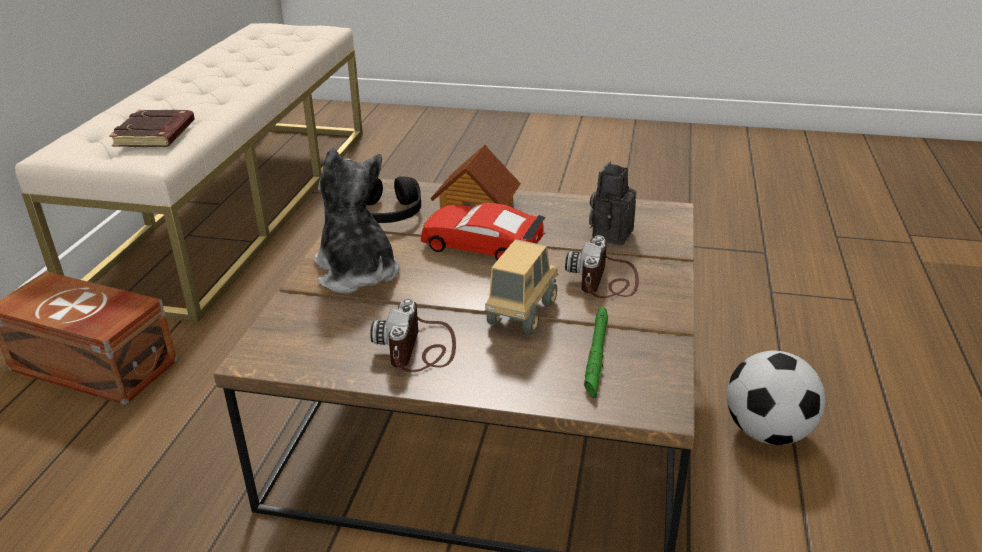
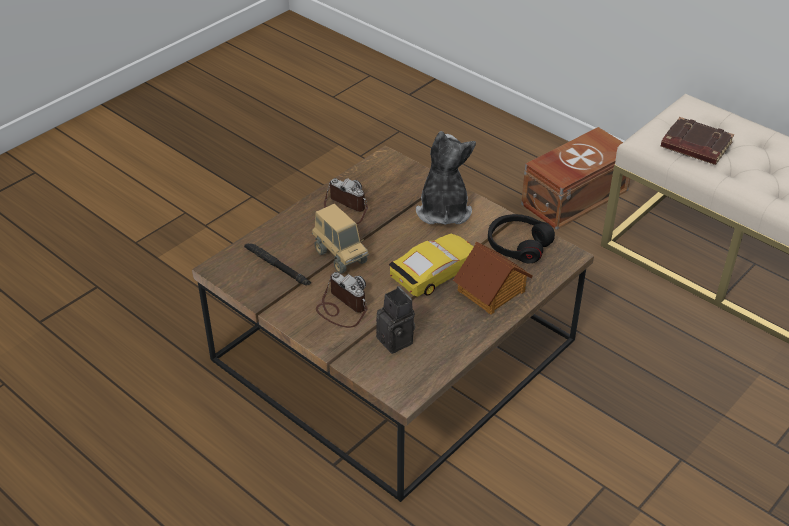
camera: 120 degrees right, 10 degrees up
(357, 273) = (443, 210): plush toy -> plush toy turned 90 degrees counterclockwise
(483, 245) = (434, 272): red toy car -> yellow toy car
(596, 355) = (277, 267): green flashlight -> black flashlight
(767, 432) = (258, 477): football -> none

